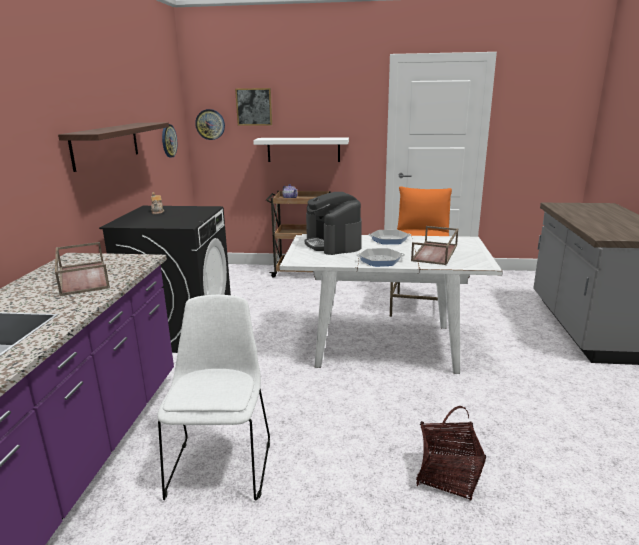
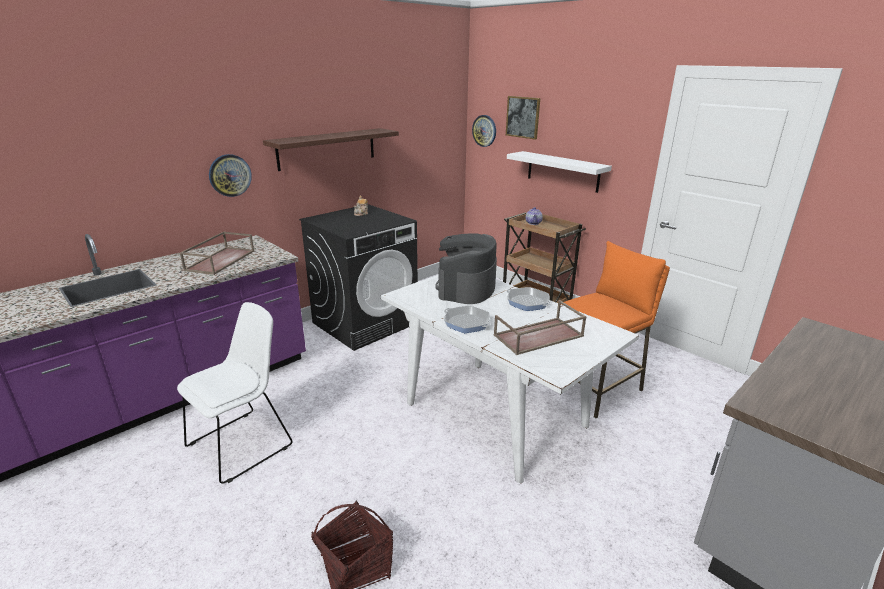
camera: 40 degrees right, 5 degrees up
(168, 140) = (429, 144): wall clock -> wall clock (230, 175)

